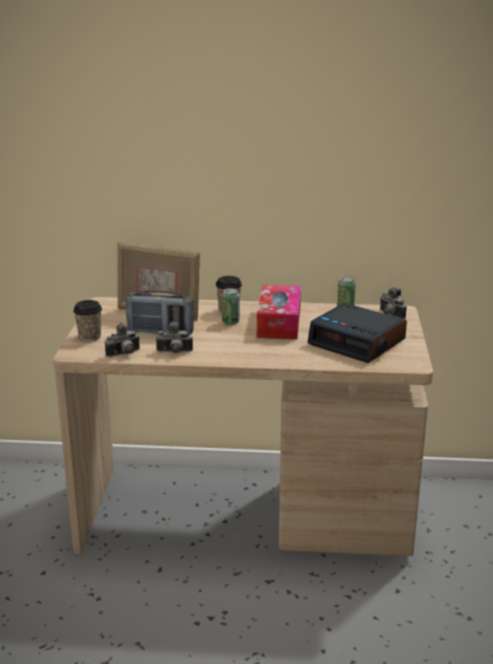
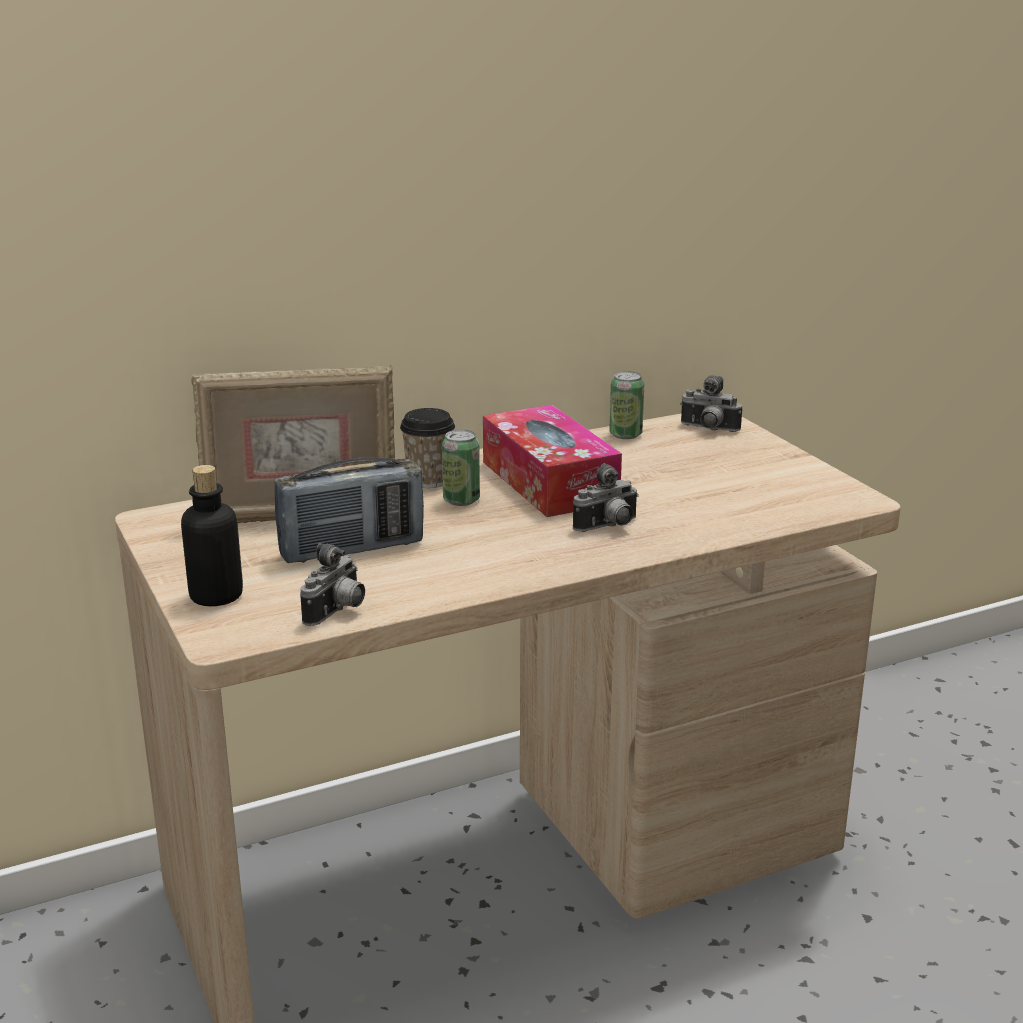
camera: 30 degrees left, 0 degrees up
(89, 337) = (216, 596): cup -> bottle
(174, 352) = (433, 582): camera -> camera (608, 527)
(358, 342) = (724, 484): alarm clock -> none

